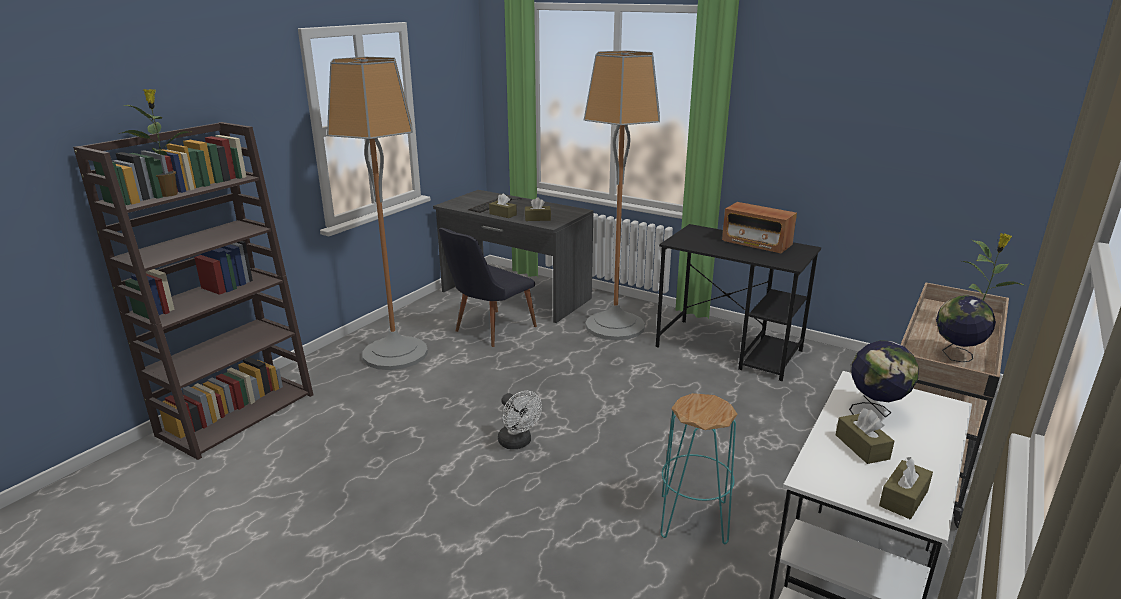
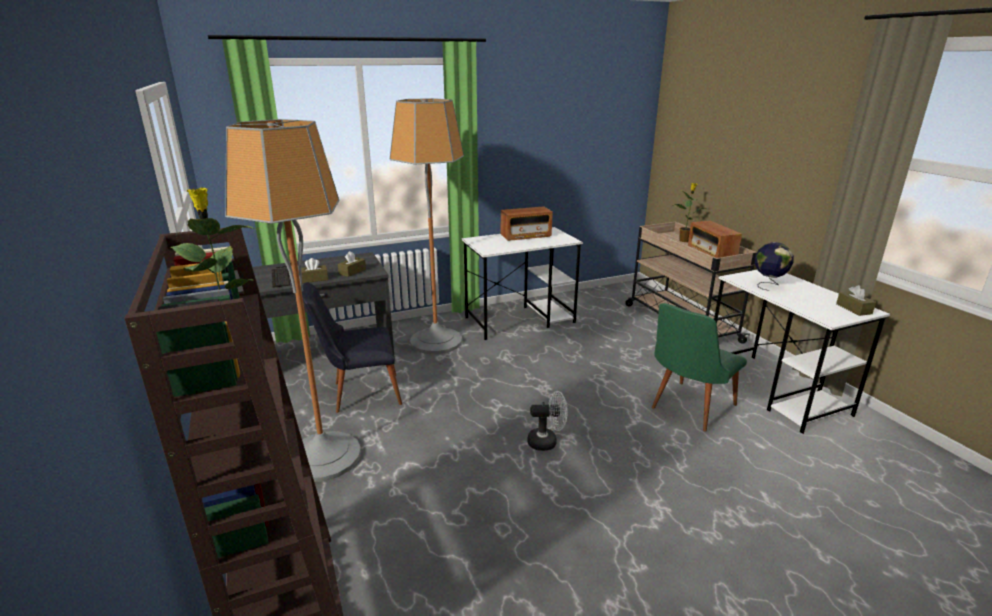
camera: 55 degrees left, 0 degrees up
(488, 331) = (359, 393): black chair -> black chair turned 90 degrees clockwise
(693, 518) = (687, 409): turquoise stool -> green chair
(729, 349) = (520, 320): black desk -> white desk
(862, 447) = (802, 300): brown tissue box -> none
(956, 356) = (711, 254): globe -> radio

